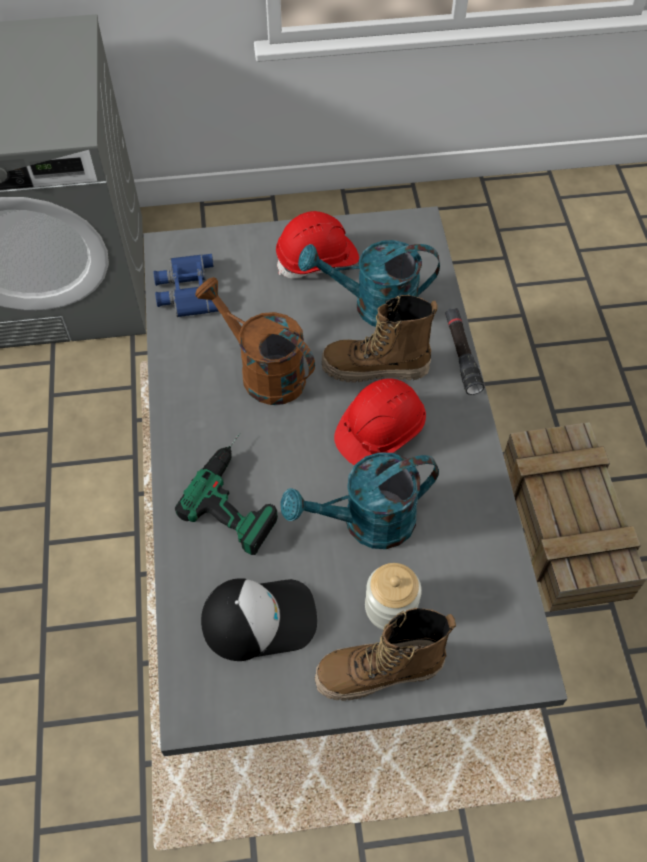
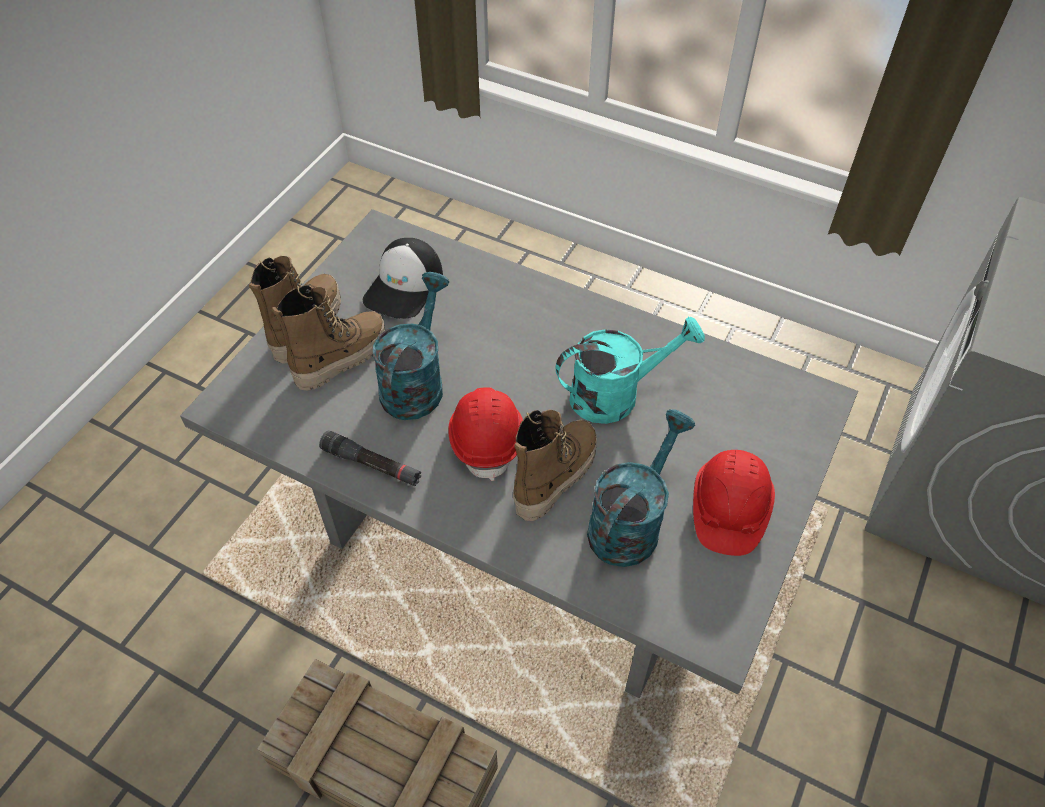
camera: 125 degrees right, 5 degrees down
(186, 290) = (755, 387): blue binoculars -> none
(241, 493) = (509, 323): power drill -> none
(263, 372) = (616, 394): brown watering can -> turquoise watering can
(390, 607) = (340, 357): jar -> boot
(462, 355) = (514, 557): black flashlight -> black flashlight (372, 464)

